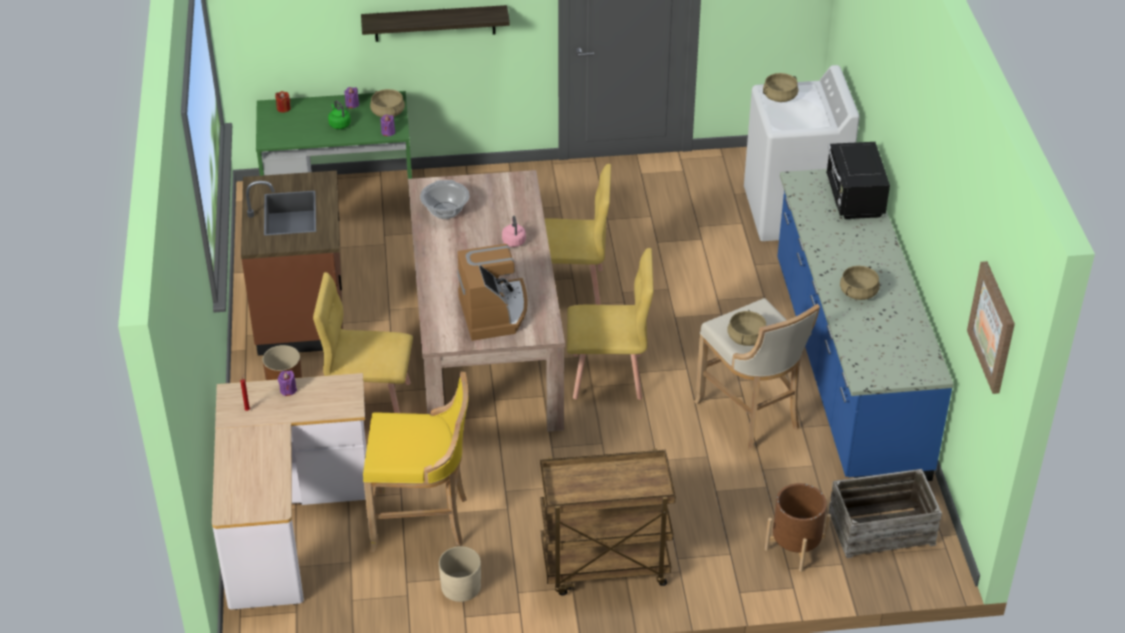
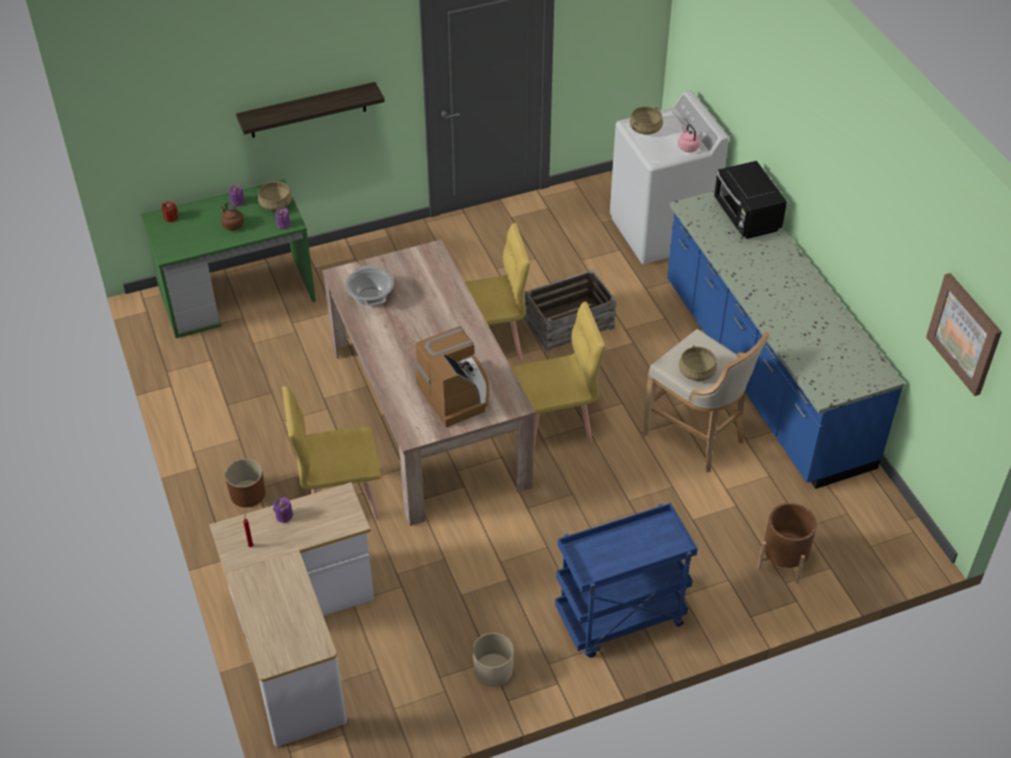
camera: 15 degrees left, 5 degrees up
(302, 312) = (240, 417): brown counter -> none
(339, 124) = (232, 225): green kettle -> brown kettle
(423, 521) = (433, 610): yellow stool -> none
(513, 241) = (447, 316): pink kettle -> pink kettle (688, 147)
(604, 567) = (619, 620): brown cart -> blue cart
(858, 292) = (786, 309): beige cooking pot -> none
(881, 527) = (851, 524): crate -> crate (569, 323)

